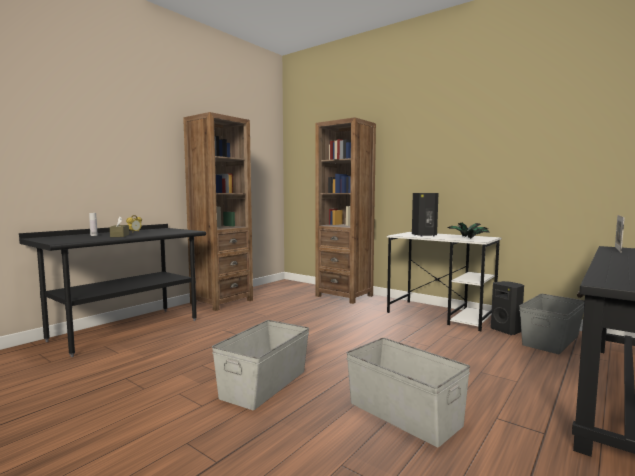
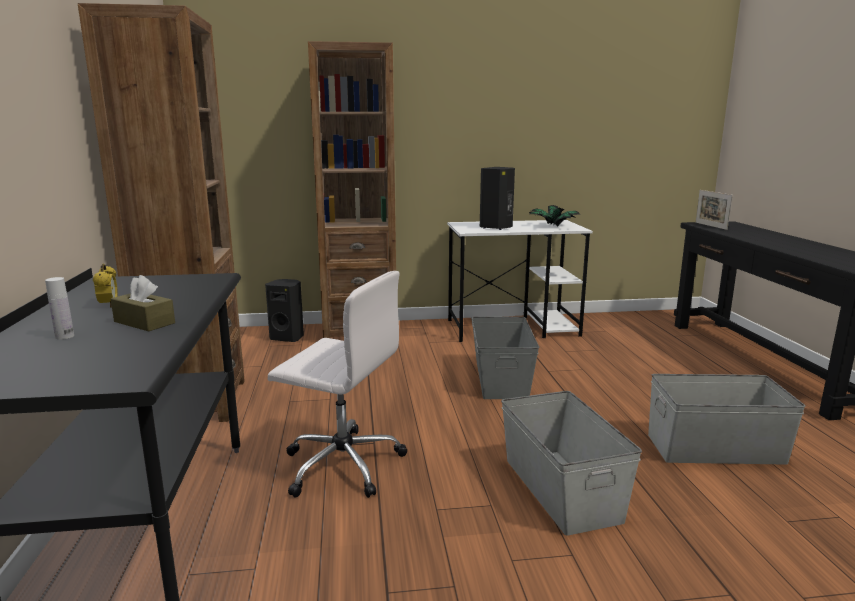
camera: 45 degrees left, 10 degrees up
(212, 337) = (341, 464): none -> white office chair
(506, 330) = (596, 328): black speaker -> black speaker (288, 338)
(551, 340) = (640, 327): grey storage box -> grey storage box (501, 379)

